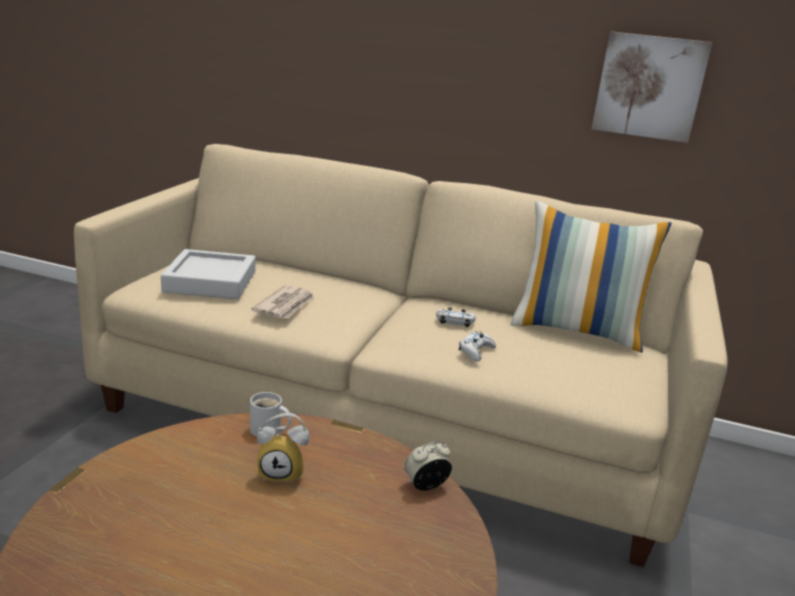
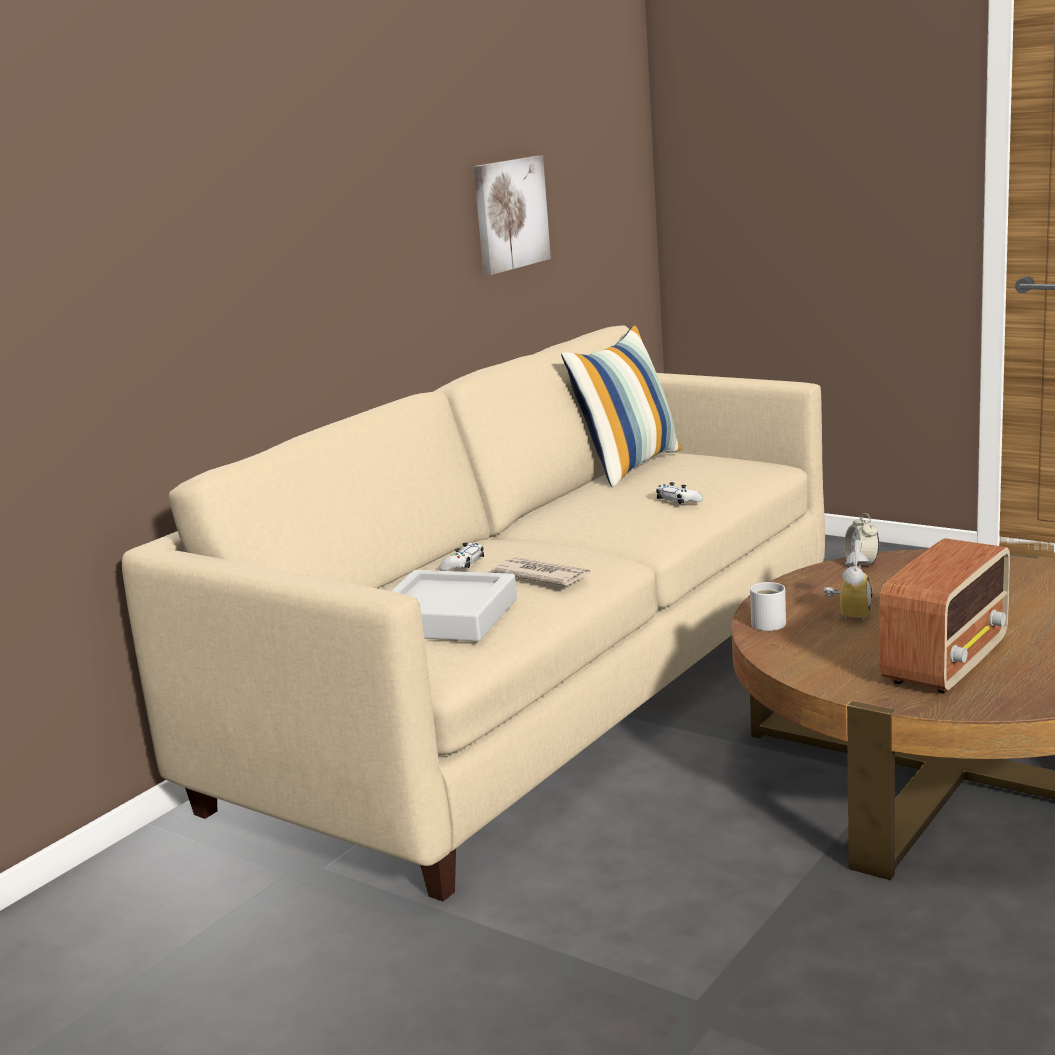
camera: 70 degrees left, 5 degrees down
(151, 529) = (946, 662): none -> radio
(454, 322) = (605, 505): white game controller -> white game controller (463, 564)

